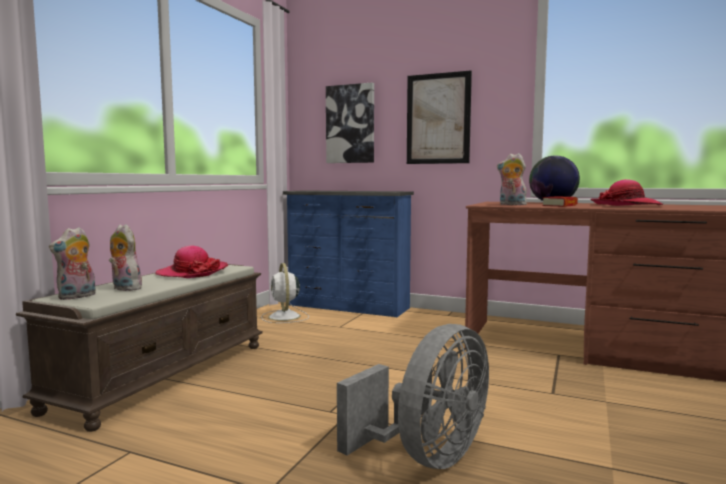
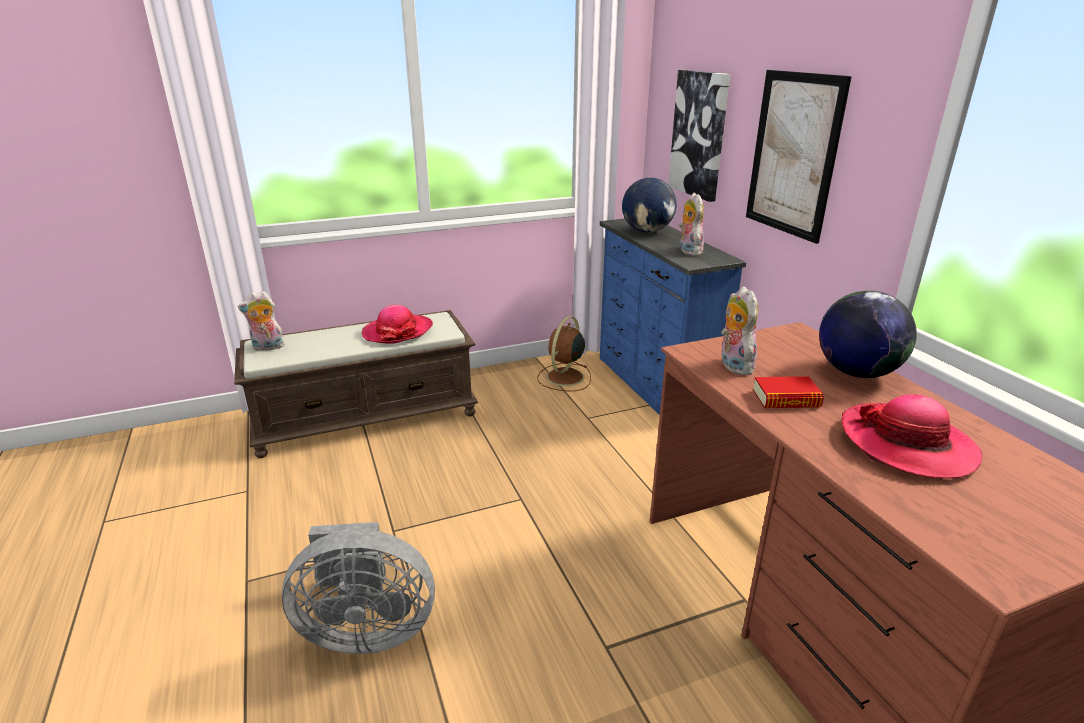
camera: 45 degrees right, 20 degrees up
(124, 288) = (310, 345): plush toy -> plush toy (688, 251)
(284, 317) = (564, 378): white fan -> brown fan
(327, 190) = (647, 231): none -> globe

